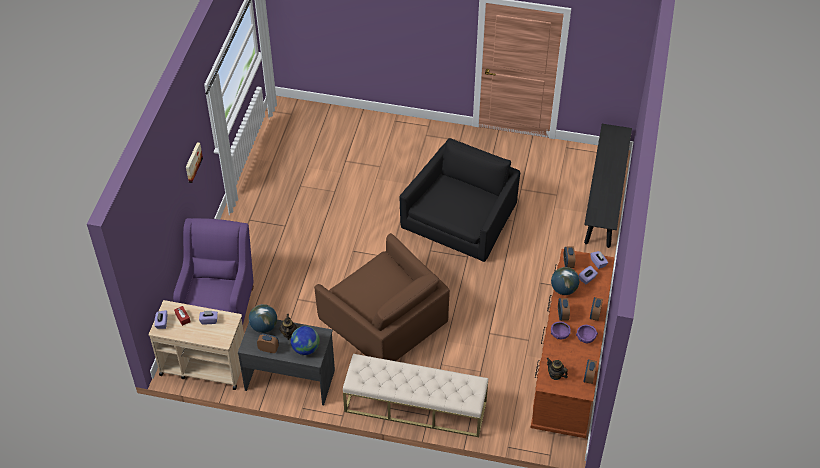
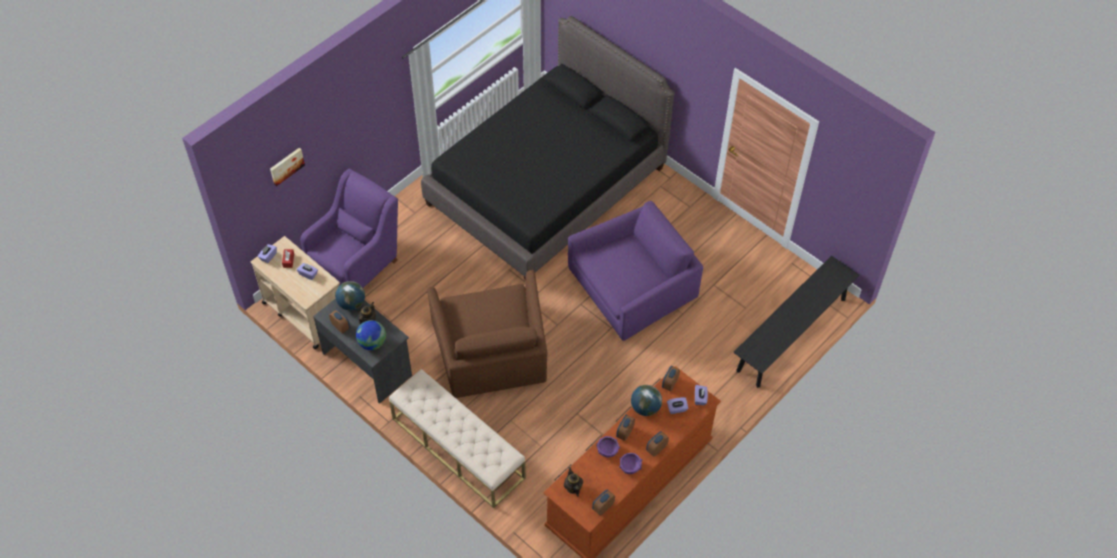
camera: 30 degrees right, 5 degrees up
(192, 162) = (372, 118): picture -> picture (286, 166)
(335, 174) = (546, 186): none -> black bed
(461, 218) = (633, 286): black armchair -> purple armchair

